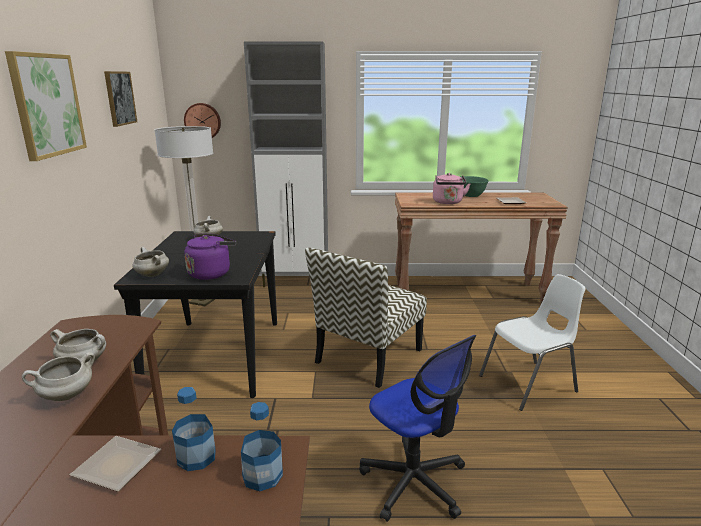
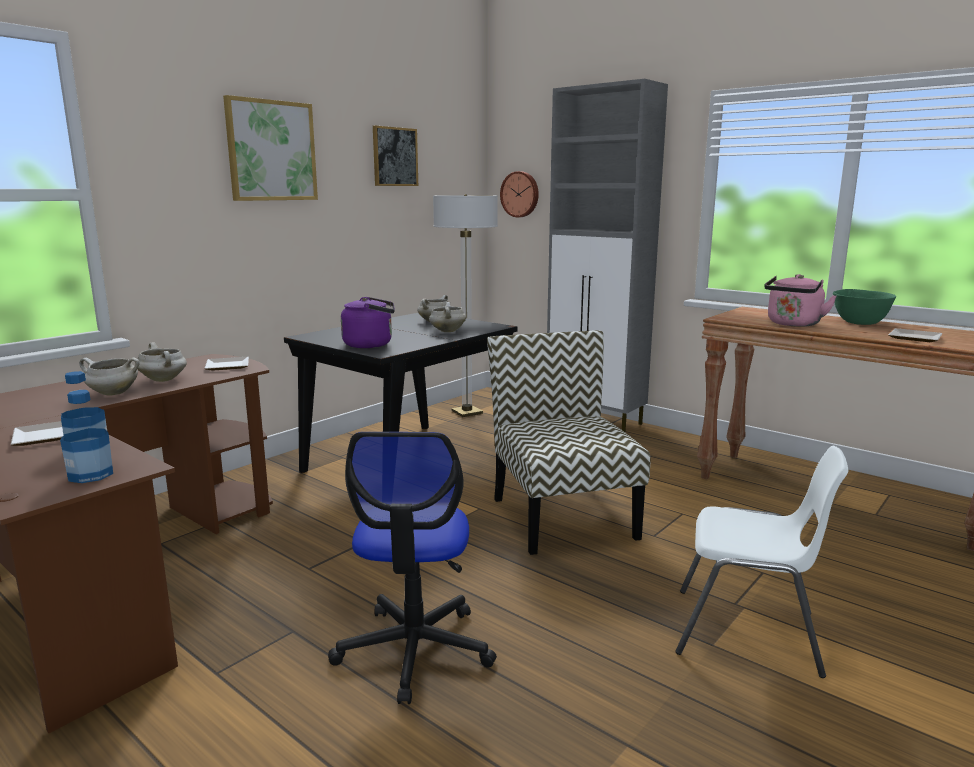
camera: 40 degrees right, 5 degrees down
(115, 328) = (229, 366): none -> plate
(152, 275) = (324, 336): white cooking pot -> white cooking pot (447, 331)
(368, 357) = (561, 517): chair -> chair turned 90 degrees clockwise

